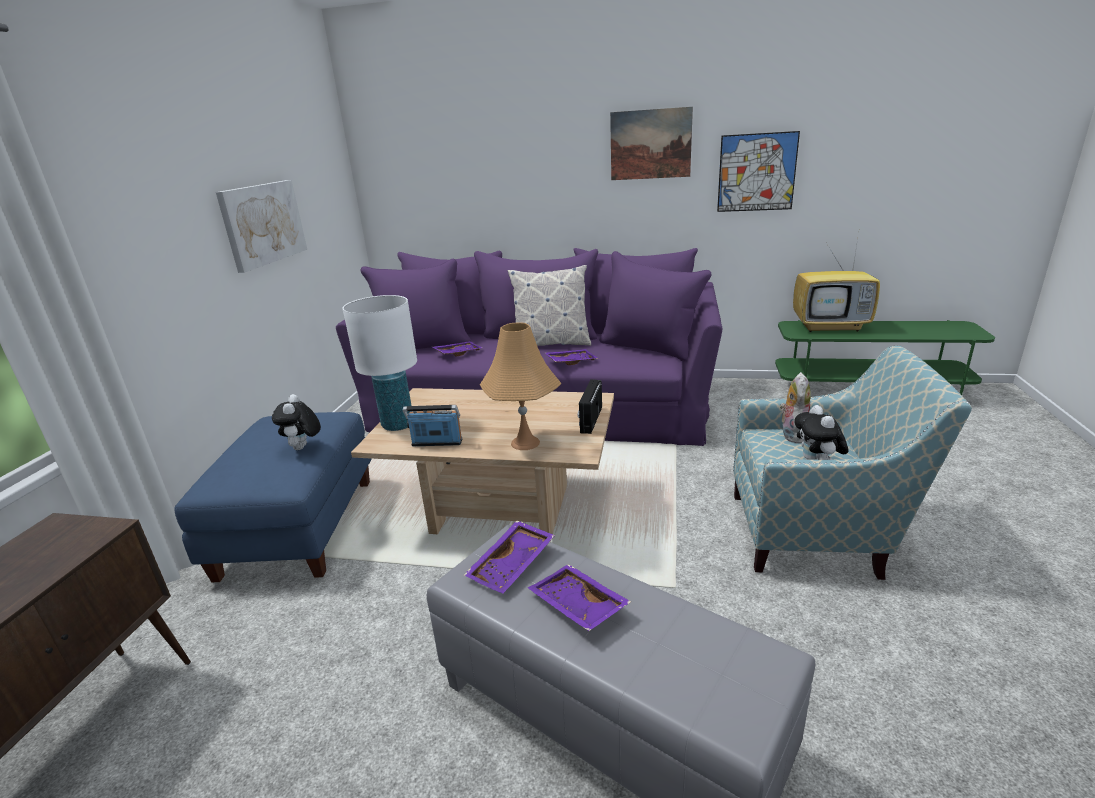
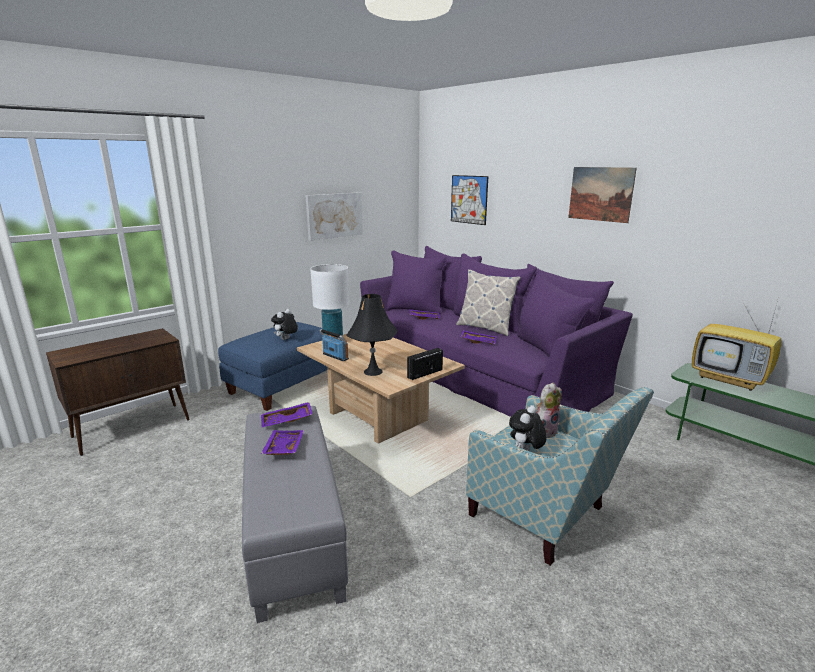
camera: 35 degrees right, 5 degrees down
(525, 442) = (373, 371): orange table lamp -> black table lamp
(756, 172) = (685, 227): picture -> picture (469, 199)

